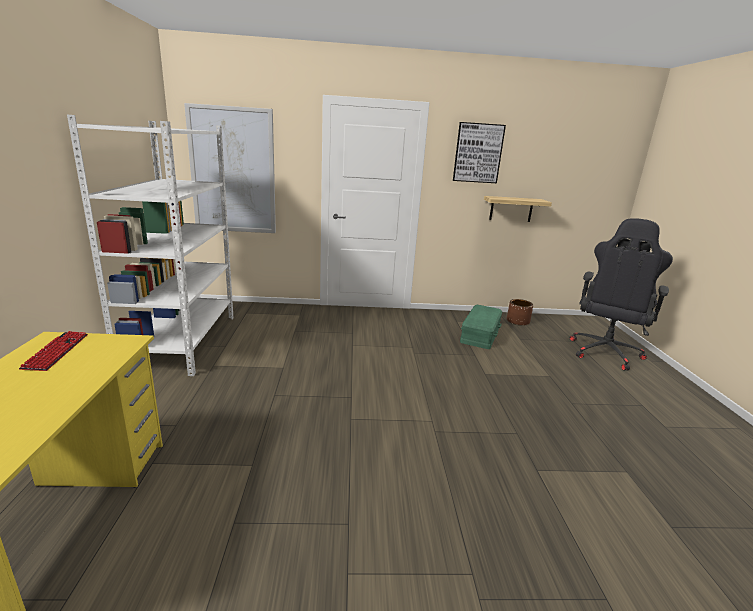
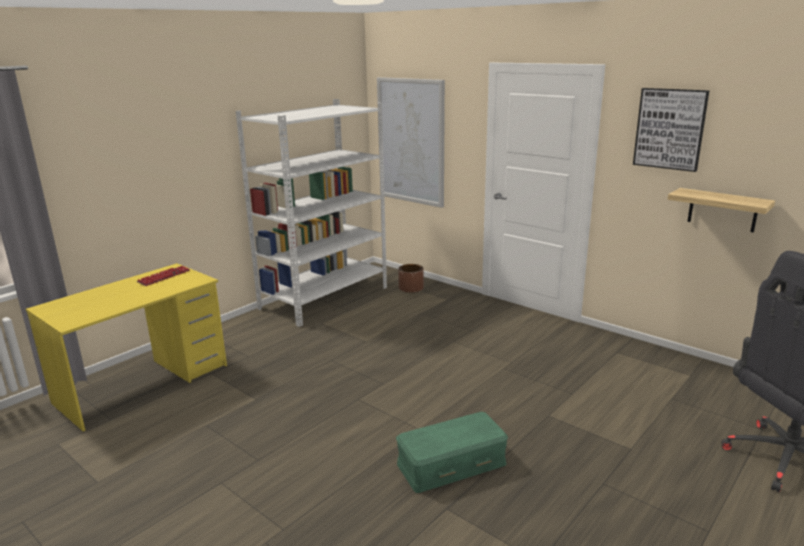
camera: 45 degrees right, 0 degrees up
(479, 334) = (621, 375): green storage box -> green storage box (451, 463)
(517, 321) = (712, 378): brown planter -> brown planter (411, 288)

